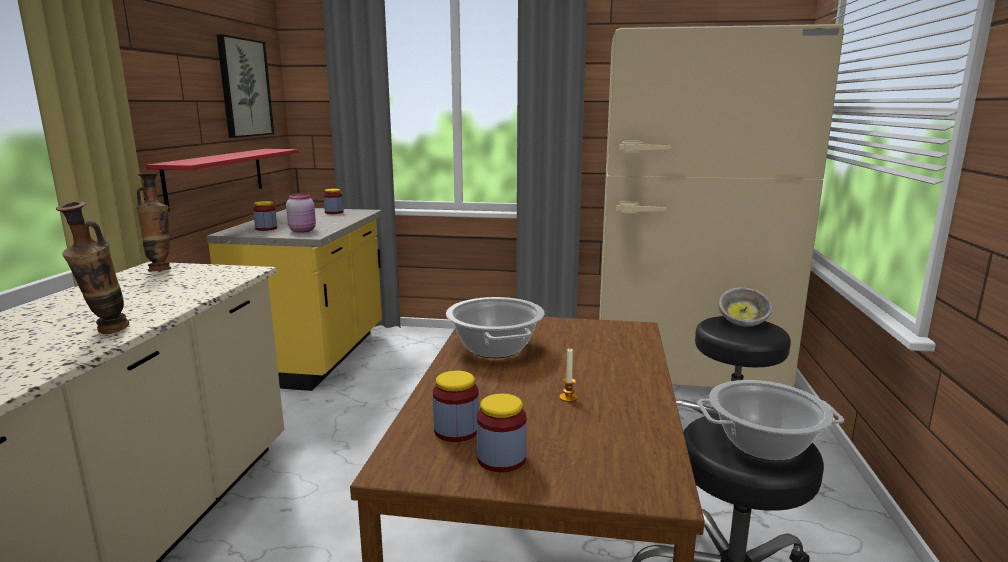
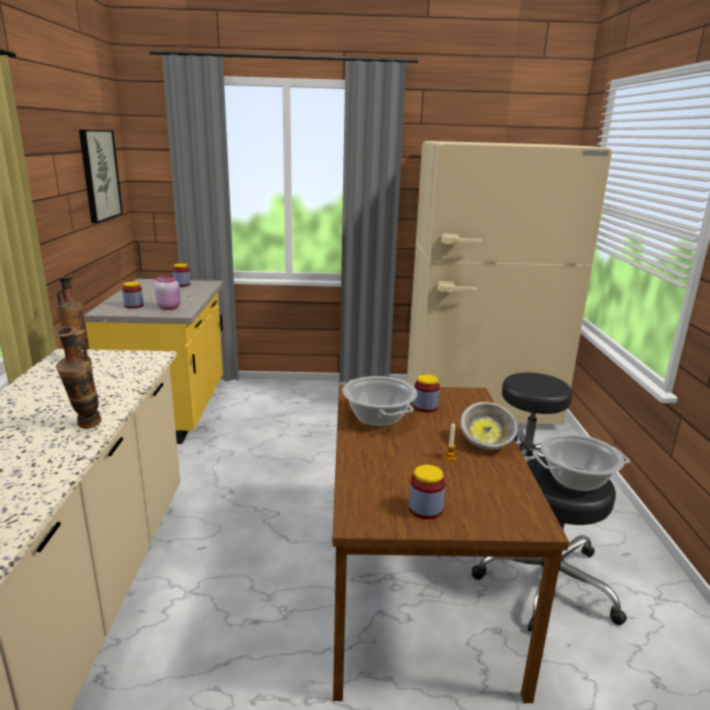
camera: 10 degrees left, 5 degrees up
(216, 177) = (84, 260): red shelf -> none
(456, 430) = (384, 489): jar -> jar (425, 407)
(743, 324) = (536, 379): bowl -> bowl (486, 443)

